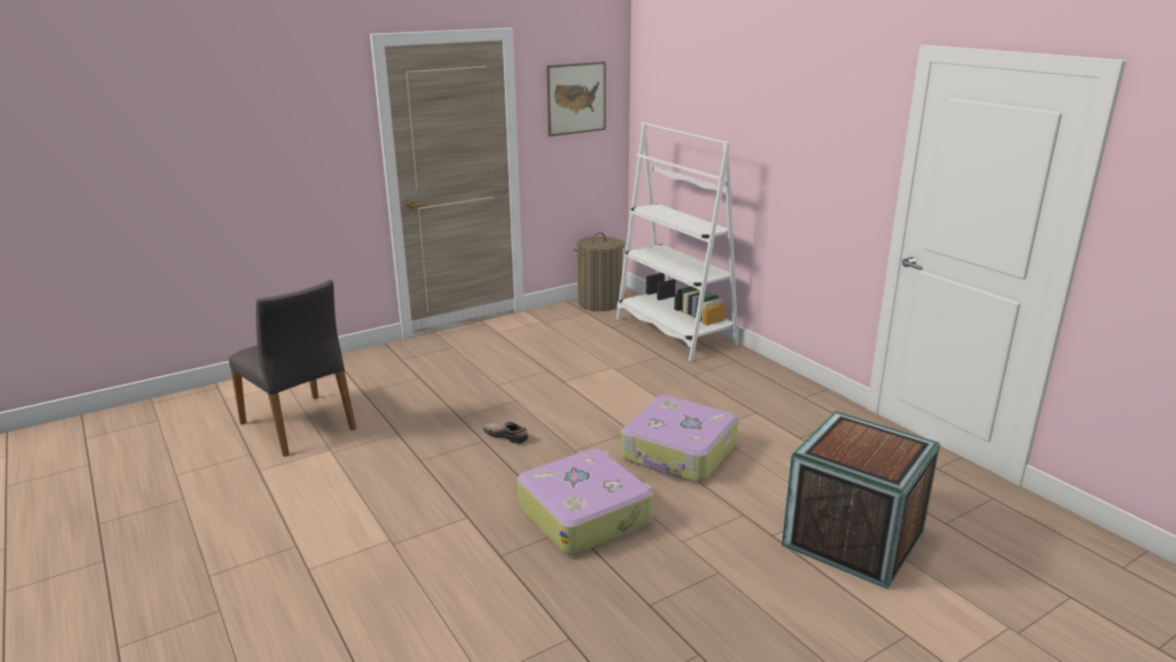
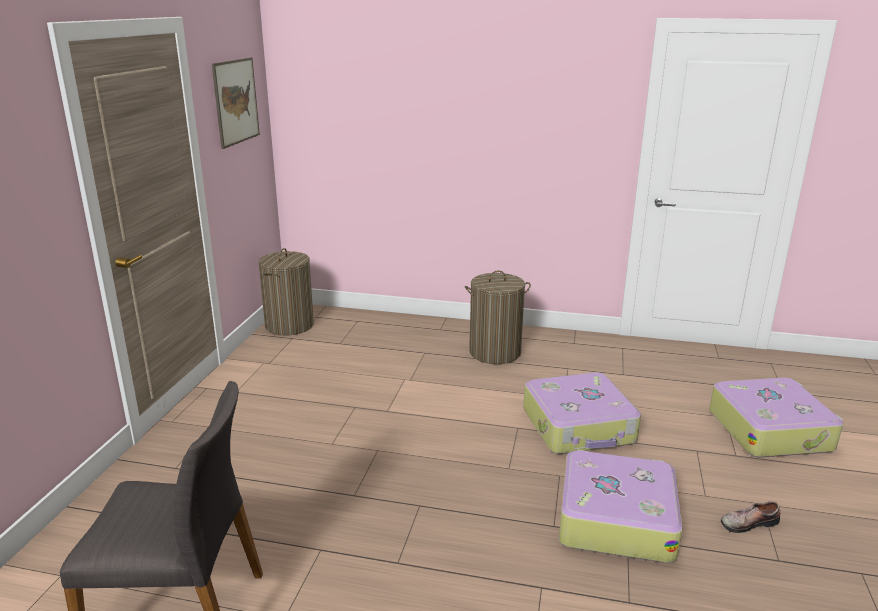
camera: 45 degrees left, 0 degrees up
(507, 435) = (431, 488): shoe -> shoe (747, 522)
(674, 332) = (399, 328): white bookcase -> none
(717, 377) = (495, 352): none -> laundry basket
(853, 538) = (770, 430): crate -> suitcase

